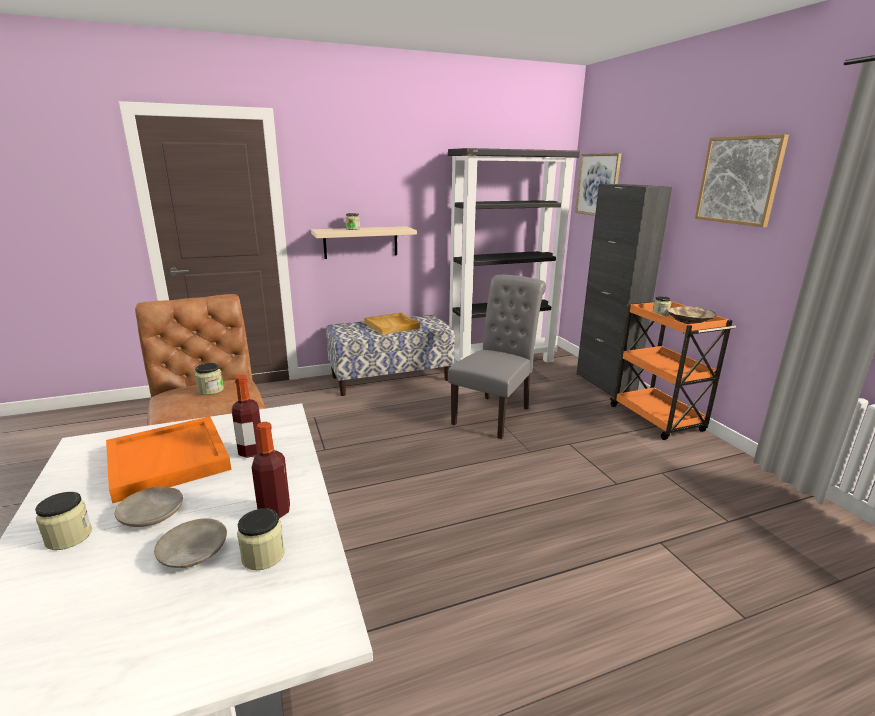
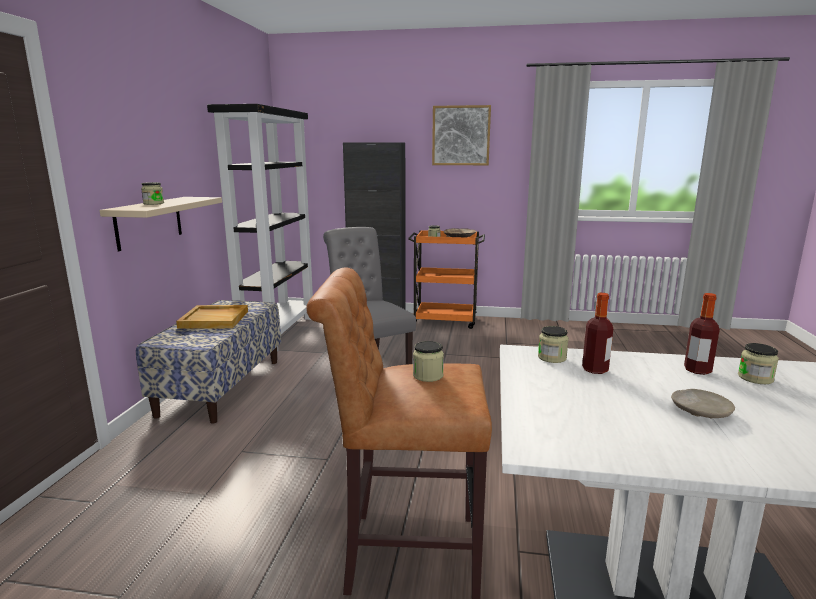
camera: 60 degrees left, 5 degrees down
(69, 537) = (738, 447): jar -> jar (552, 358)
(169, 460) = (599, 402): orange tray -> none
(193, 552) = (754, 399): beige plate -> none
(598, 185) = (313, 145): picture -> none

